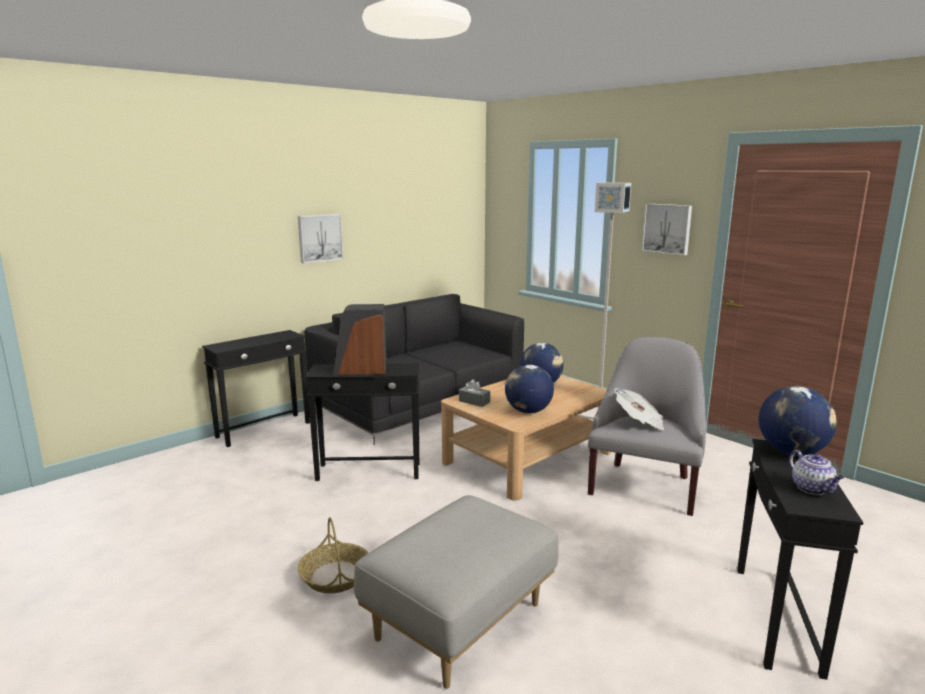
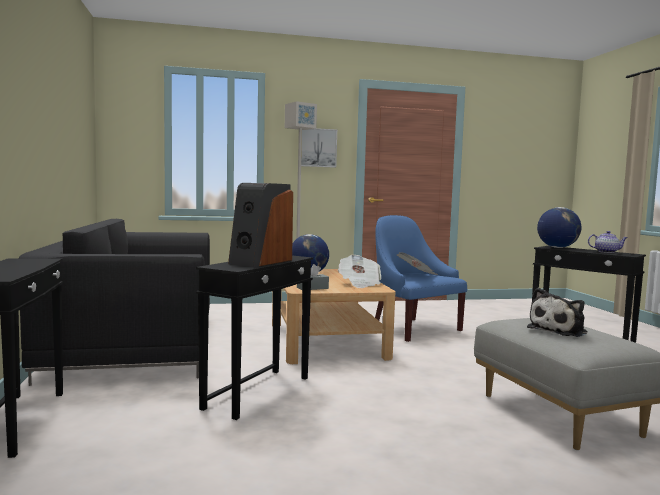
camera: 60 degrees left, 10 degrees down
(319, 238) = (22, 124): picture -> none
(335, 576) = (459, 447): basket -> none
(453, 532) = (559, 330): none -> plush toy
(528, 411) = (359, 284): globe -> newspaper
(645, 486) = (412, 328): grey armchair -> blue armchair

